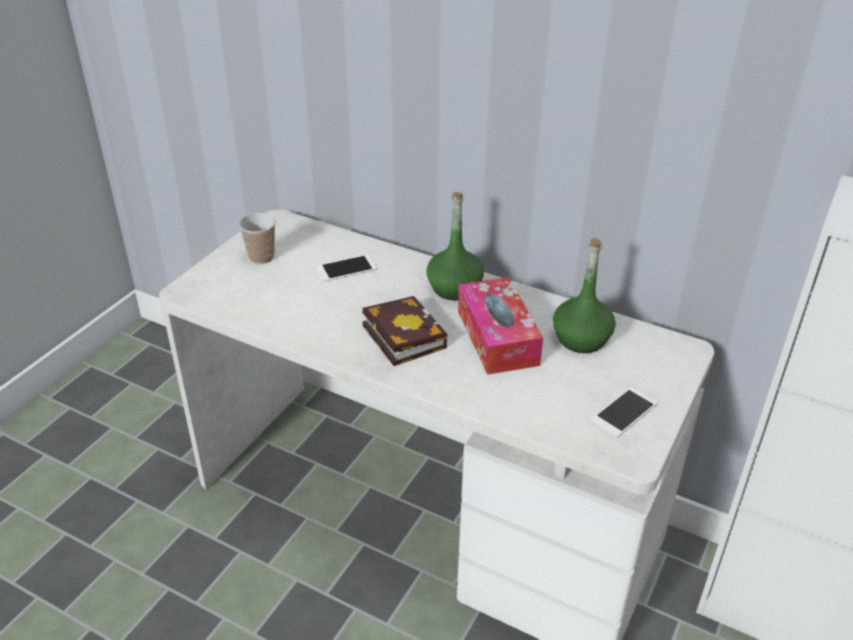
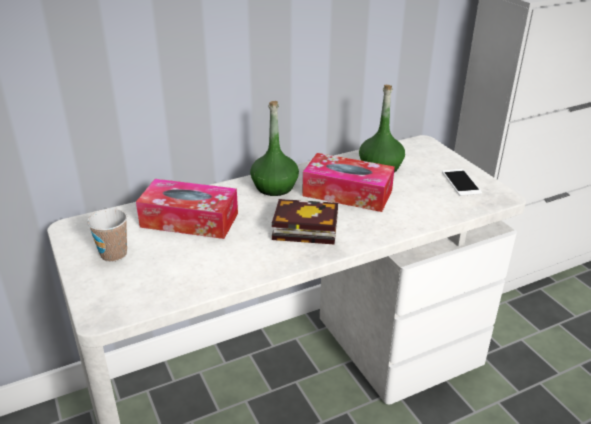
camera: 55 degrees left, 5 degrees down
(346, 268) = (189, 220): phone -> tissue box

